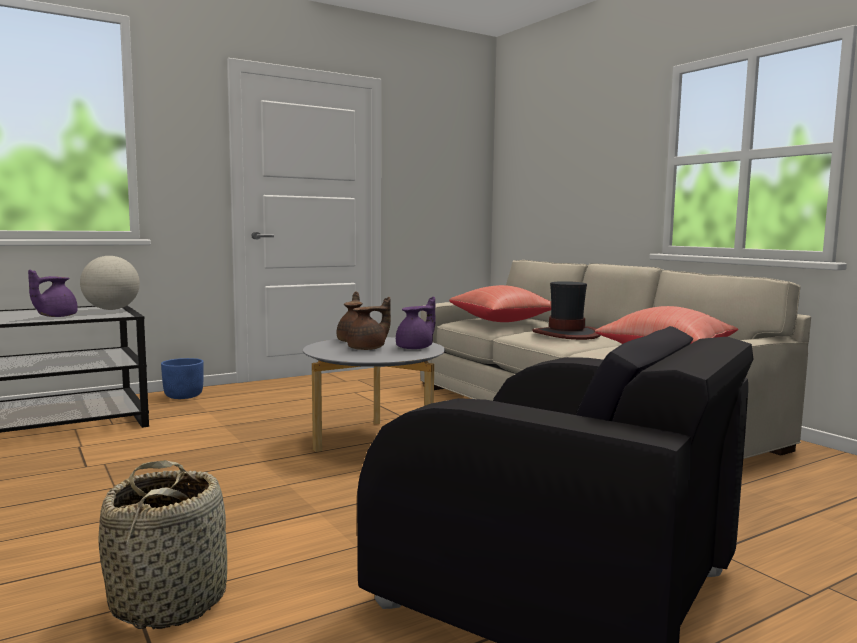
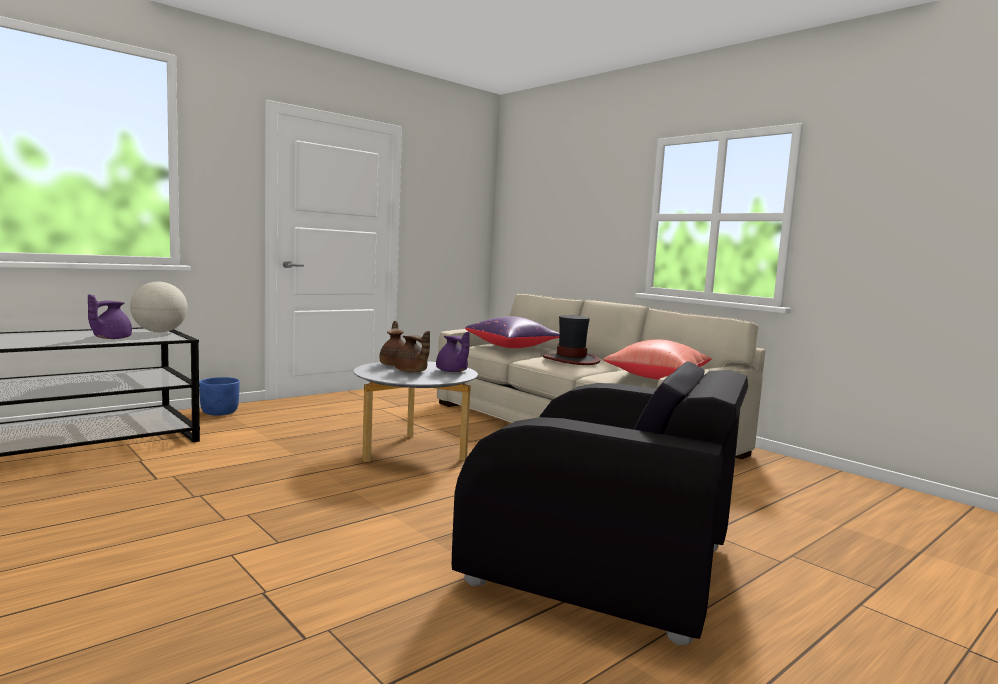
camera: 10 degrees left, 0 degrees up
(170, 600) = (291, 588): basket -> none
(368, 349) = (411, 372): brown teapot -> brown teapot turned 90 degrees clockwise
(416, 348) = (452, 371): purple teapot -> purple teapot turned 105 degrees clockwise
(503, 321) = (513, 347): red pillow -> purple pillow

